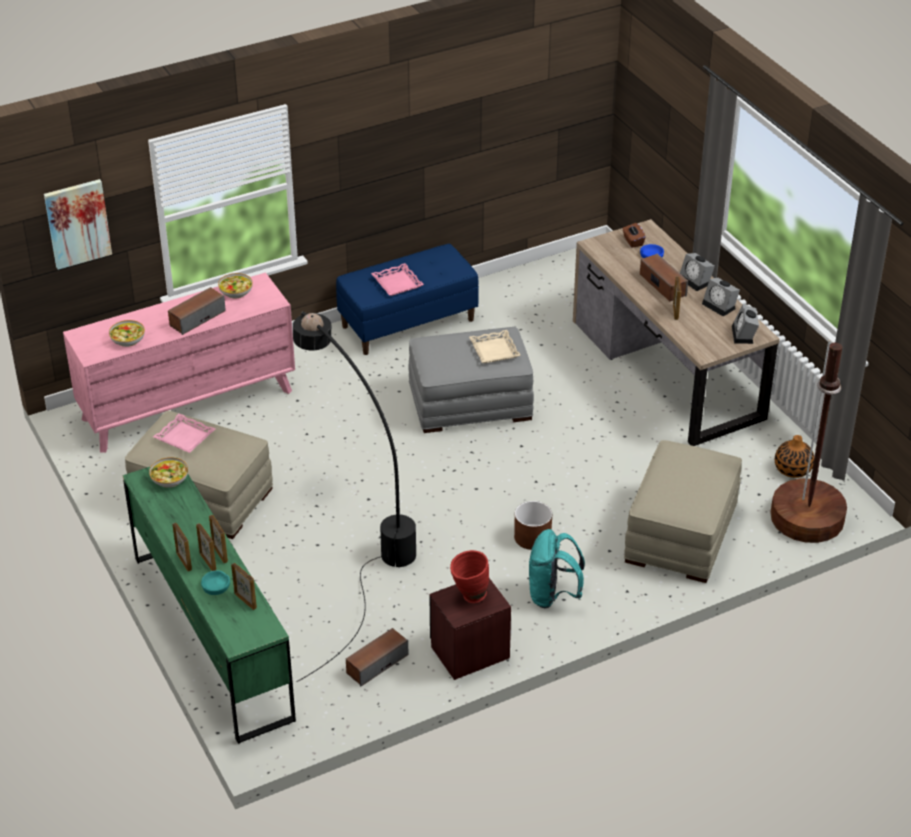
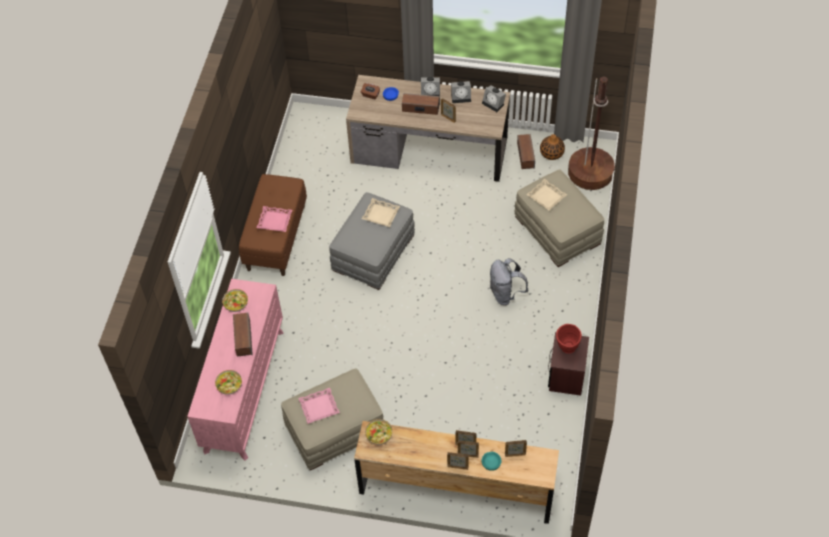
camera: 50 degrees left, 15 degrees up
(77, 223) = (161, 347): picture -> none
(212, 636) = (456, 489): green dresser -> brown dresser
(357, 541) = (439, 375): black floor lamp -> none
(377, 664) = (541, 423): speaker -> speaker (525, 155)
(408, 323) = (276, 237): blue bench -> brown bench
(532, 537) = (505, 294): brown planter -> grey backpack
(552, 595) = (555, 313): turquoise backpack -> none
(681, 465) = (546, 196): none -> beige tray

